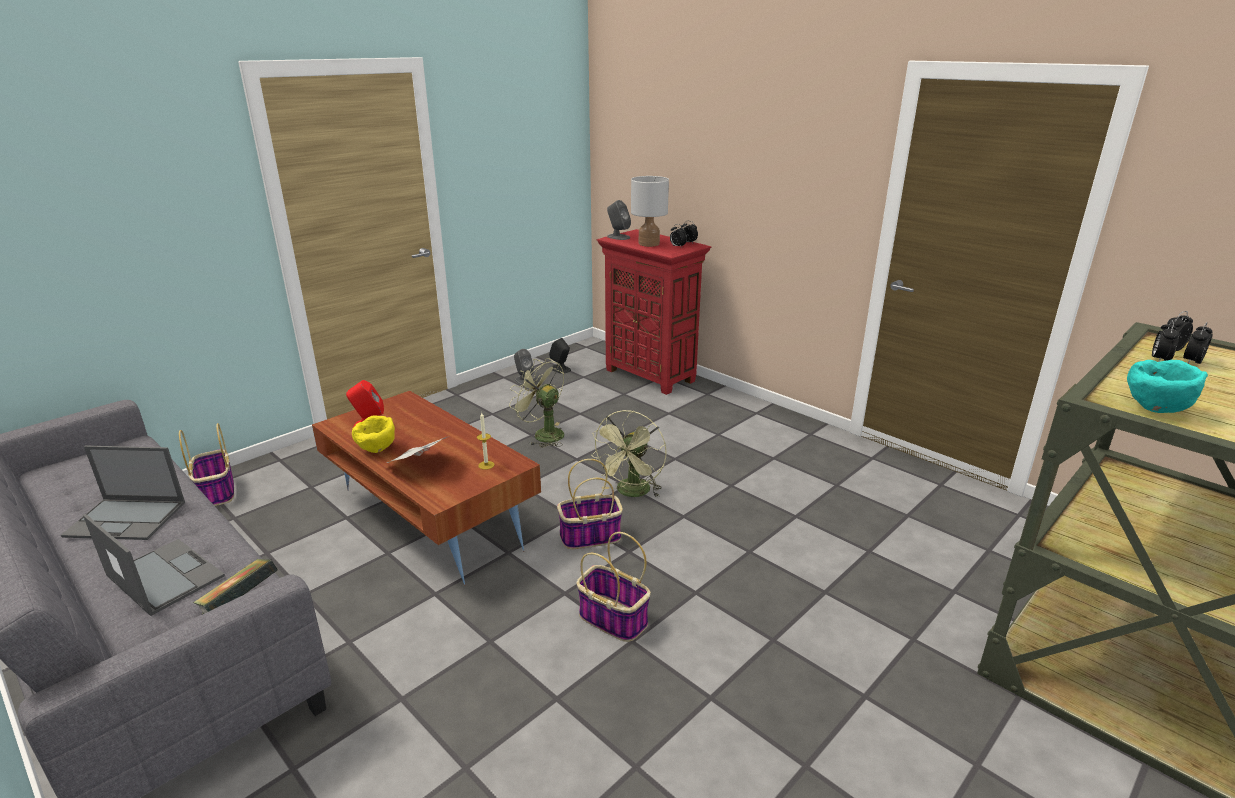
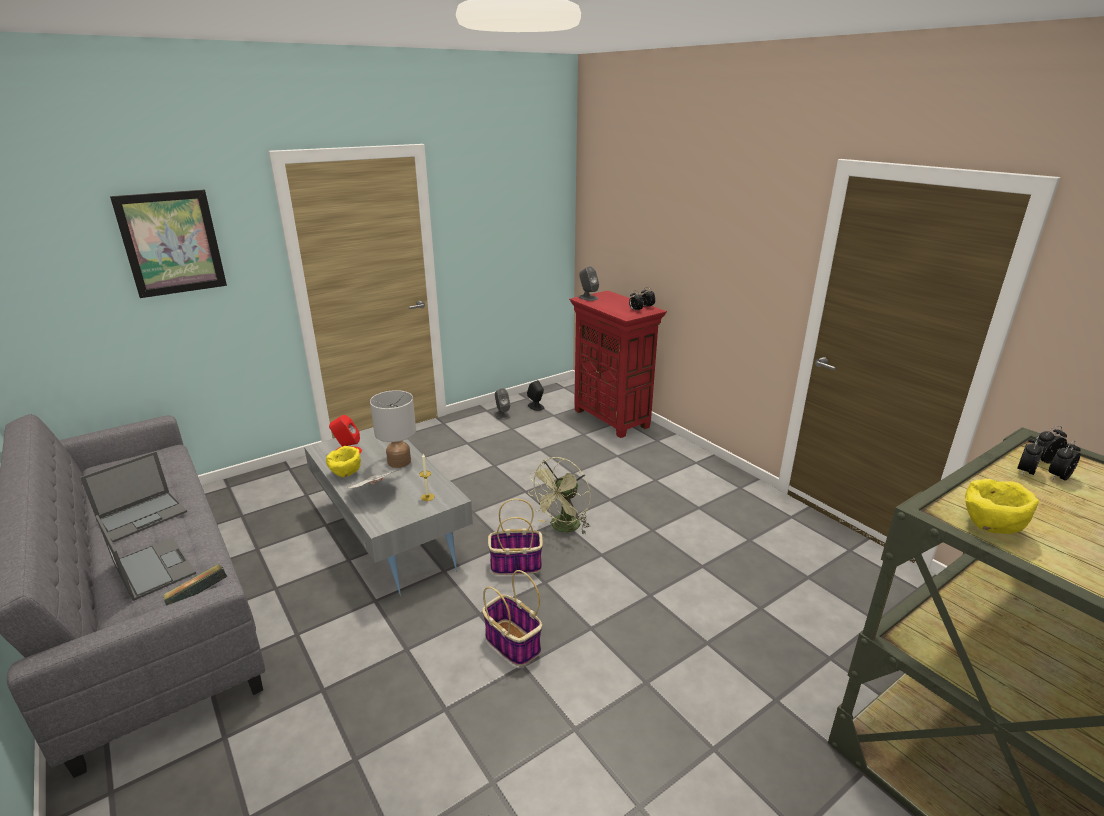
camera: 10 degrees right, 0 degrees up
(121, 177) = (172, 243): none -> picture
(127, 519) = (143, 516): laptop -> laptop turned 60 degrees counterclockwise
(216, 492) = (235, 491): basket -> none
(429, 519) = (389, 534): brown coffee table -> grey coffee table
(543, 434) = (503, 466): green fan -> none
(648, 244) = (611, 306): grey table lamp -> grey table lamp (398, 462)
(1155, 410) = (990, 528): turquoise bowl -> yellow bowl

